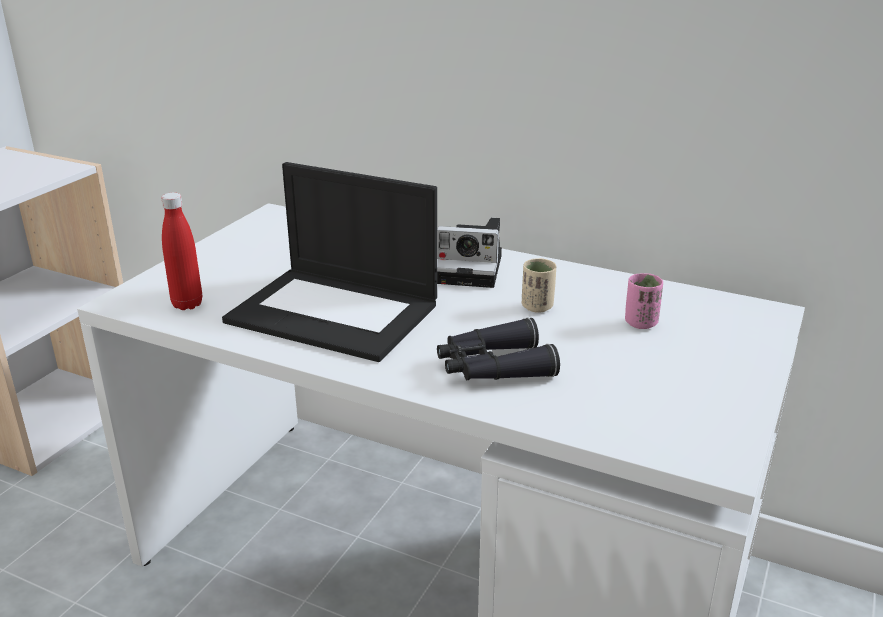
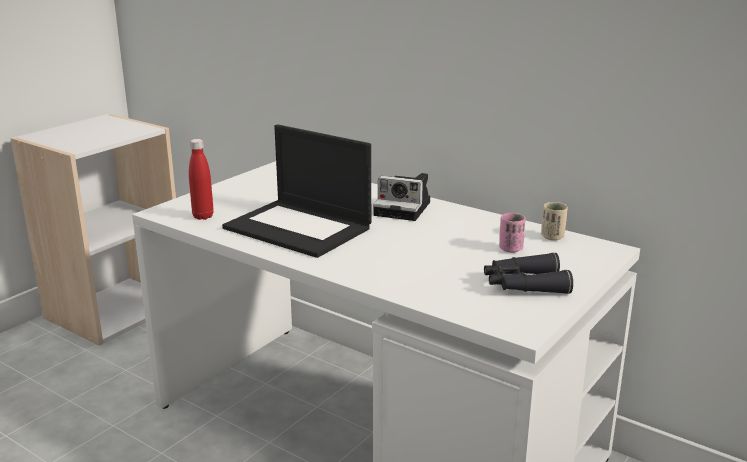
camera: 10 degrees right, 5 degrees down
(493, 367) = (393, 266): black binoculars -> black binoculars (524, 285)
(537, 307) = (441, 234): beige cup -> beige cup (552, 237)

